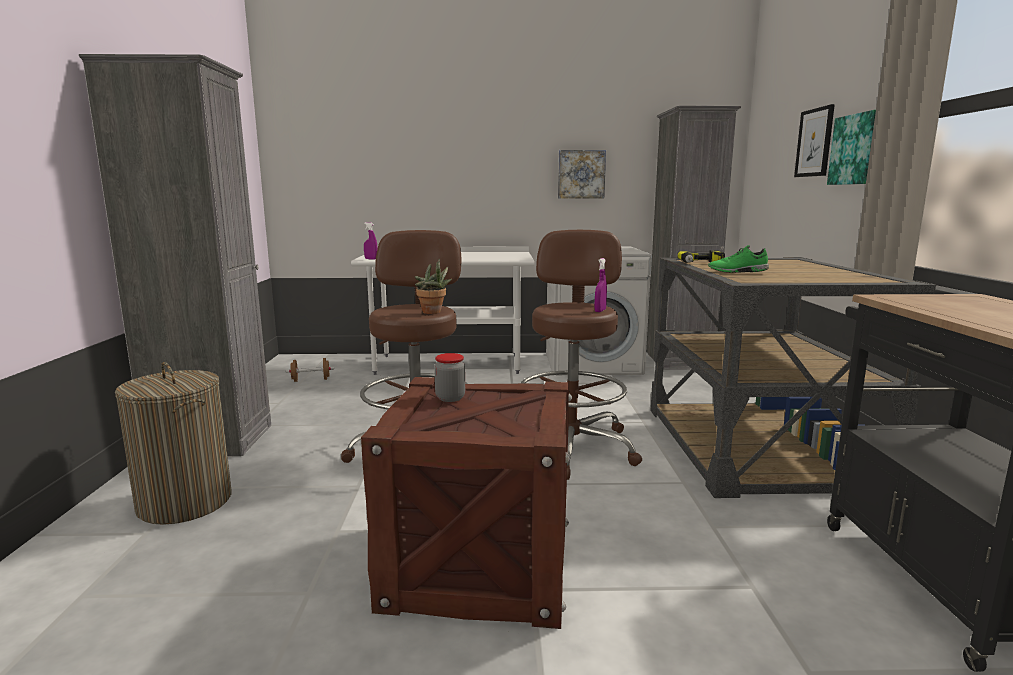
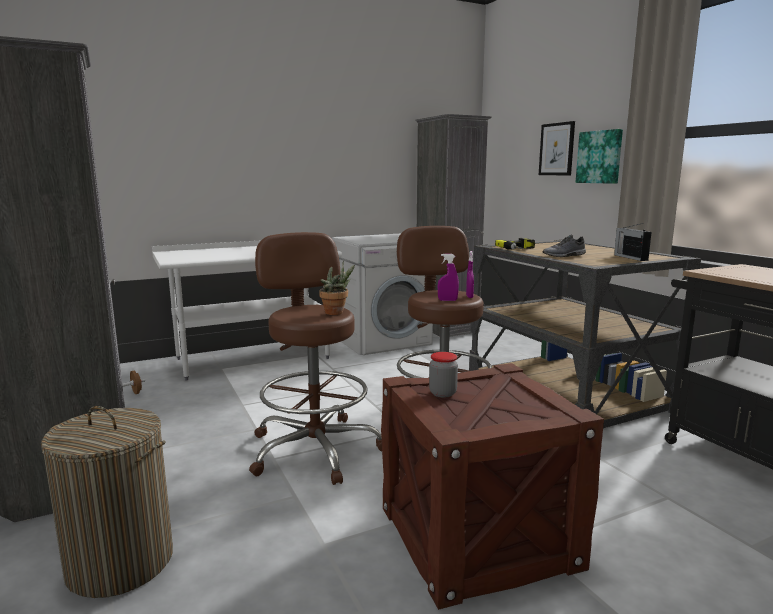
camera: 25 degrees left, 0 degrees up
(371, 259) = (178, 260): purple spray bottle -> purple spray bottle (447, 300)
(581, 174) = (356, 170): picture -> none
(737, 271) = (564, 256): green shoe -> grey shoe
(824, 278) = (630, 257): none -> radio

